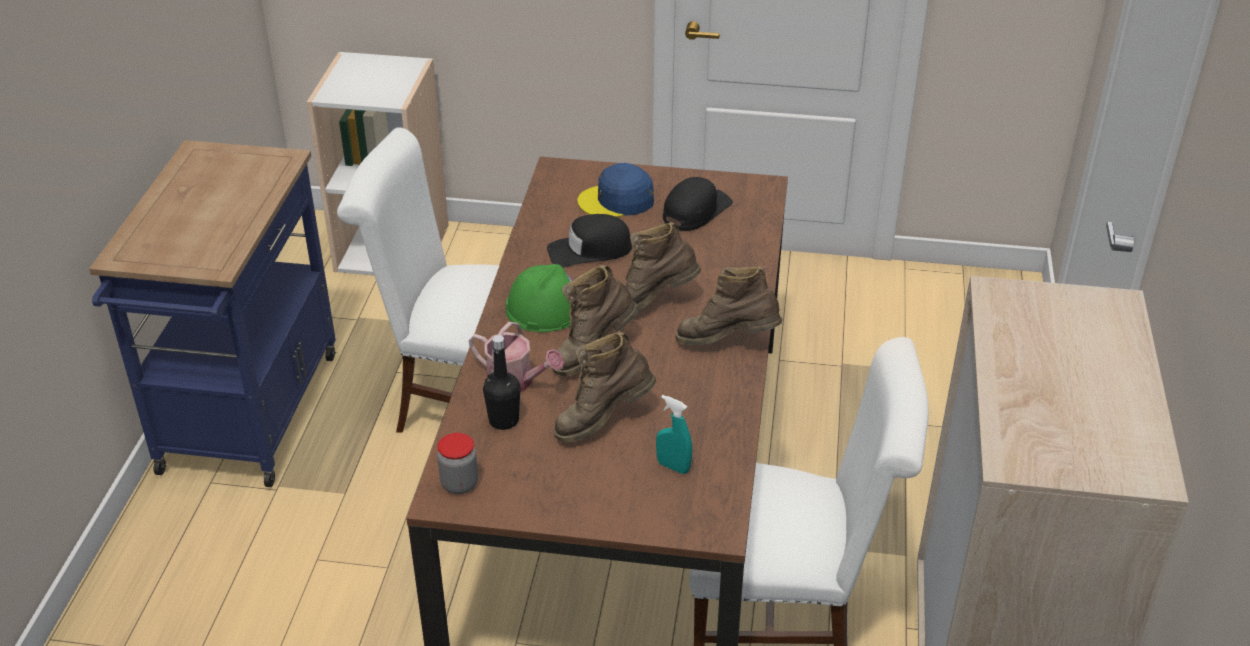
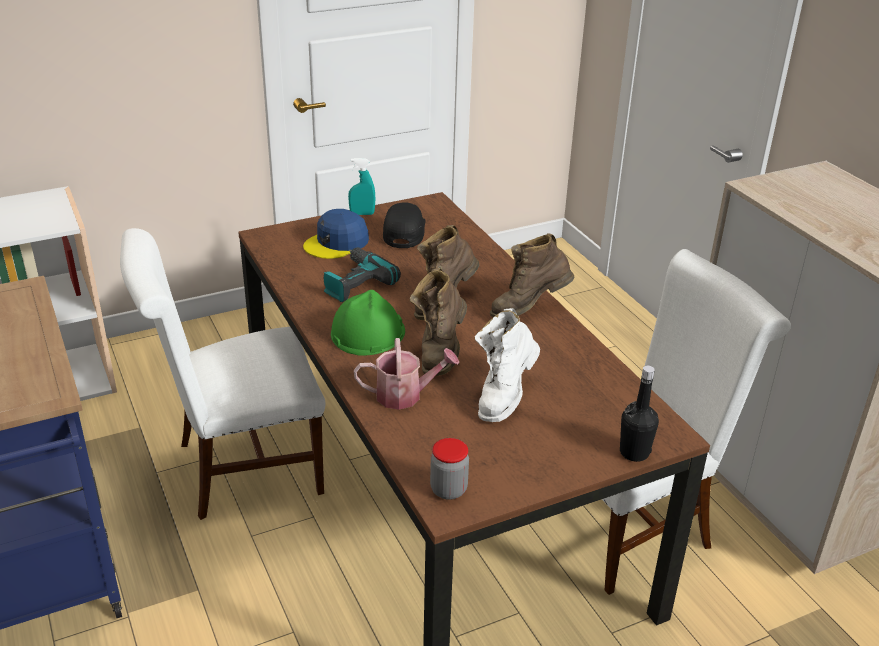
camera: 35 degrees left, 5 degrees down
(504, 420) = (428, 427): black bottle -> black bottle (634, 452)
(589, 250) = (355, 282): black cap -> power drill
(602, 421) = (504, 396): brown boot -> white boot
(673, 467) = (591, 406): turquoise spray bottle -> turquoise spray bottle (362, 214)

